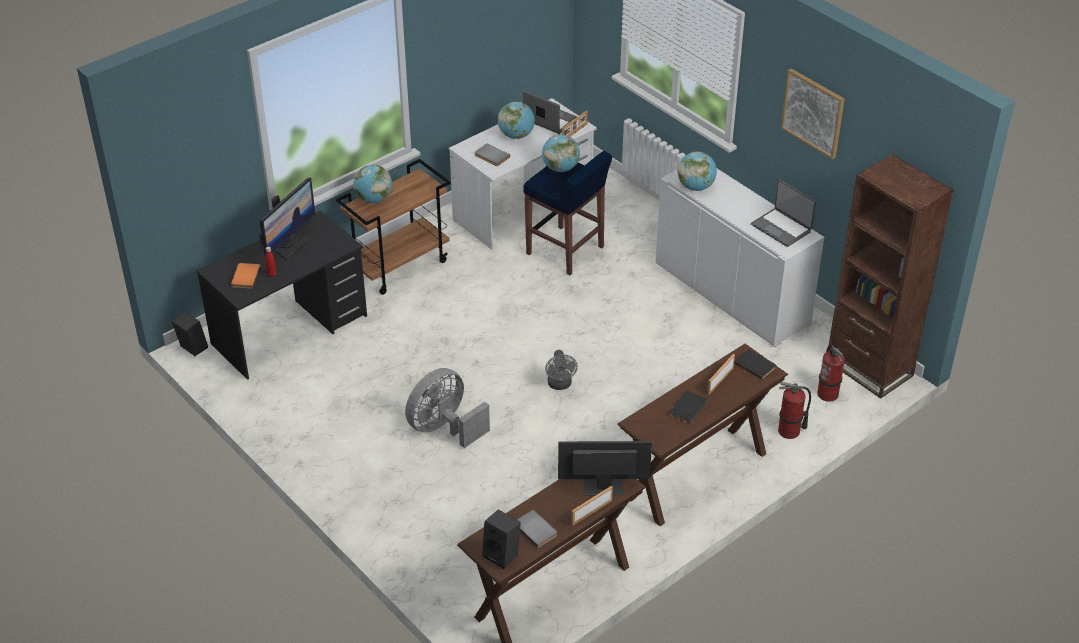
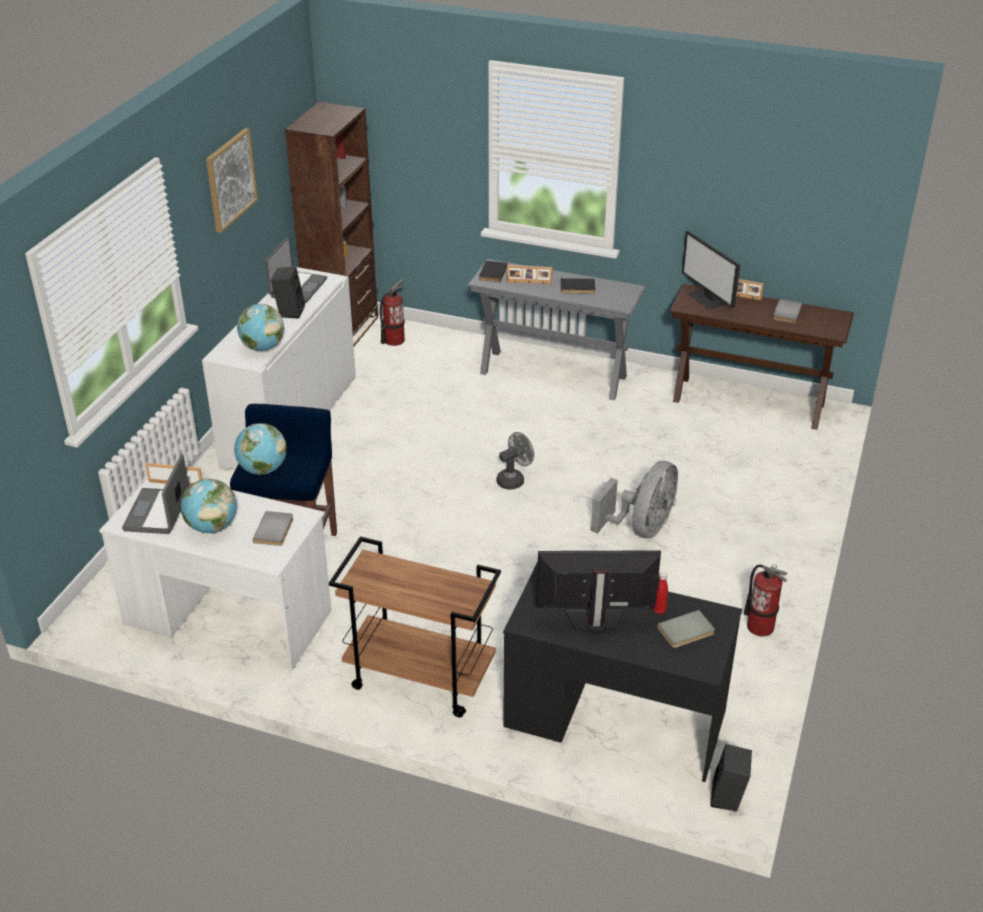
camera: 120 degrees left, 5 degrees down
(244, 277) = (687, 632): orange book -> grey book
(373, 199) = (434, 601): globe -> none
(444, 428) = (641, 528): grey fan -> grey fan turned 75 degrees counterclockwise
(502, 554) = (828, 318): black speaker -> black speaker (289, 311)
(696, 475) = (553, 375): brown console table -> grey console table
(789, 431) = (458, 347): fire extinguisher -> fire extinguisher (760, 626)

